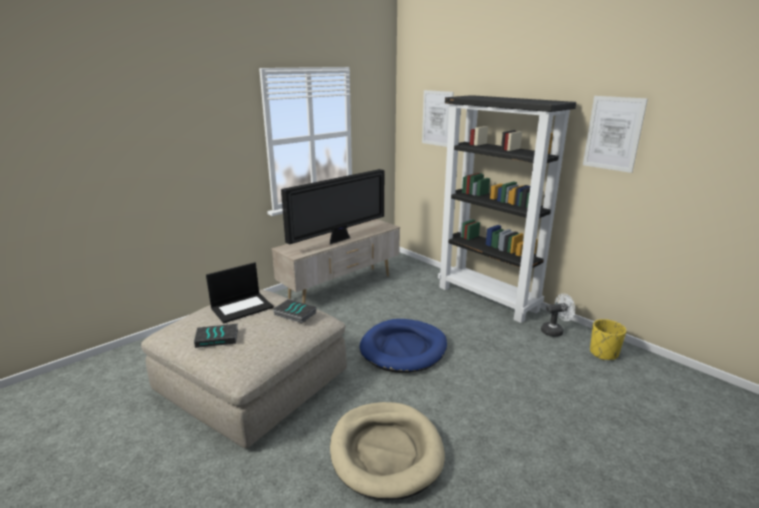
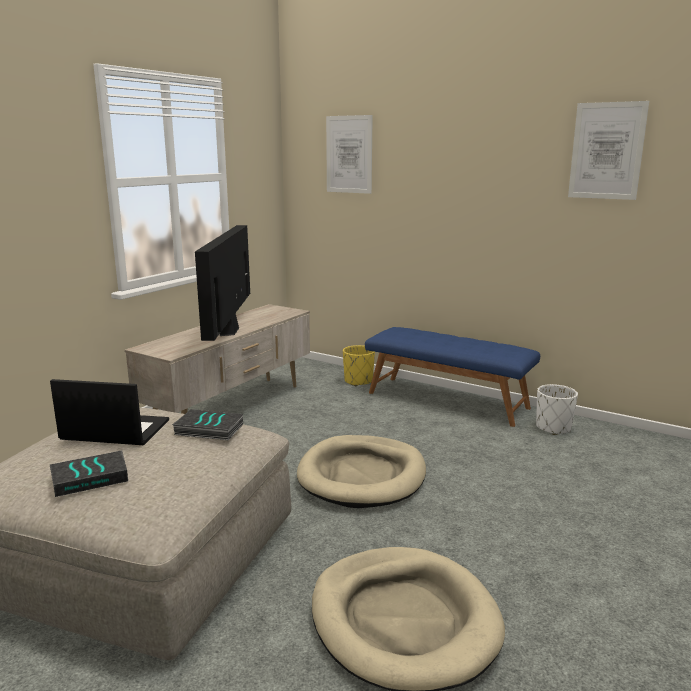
camera: 15 degrees left, 5 degrees down
(242, 307) = (114, 430): laptop -> laptop turned 120 degrees counterclockwise
(339, 239) = (228, 331): television -> television turned 150 degrees clockwise
(404, 348) = (362, 476): blue dog bed -> beige dog bed
(488, 298) = (447, 400): black bookcase -> blue bench
(555, 331) = (553, 428): white fan -> white planter
(603, 353) = (626, 446): yellow planter -> yellow planter (358, 381)

